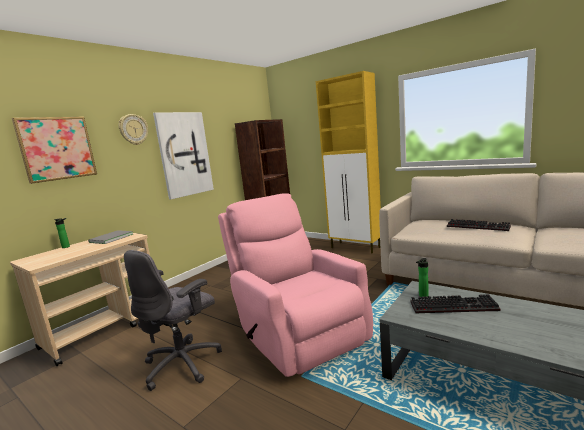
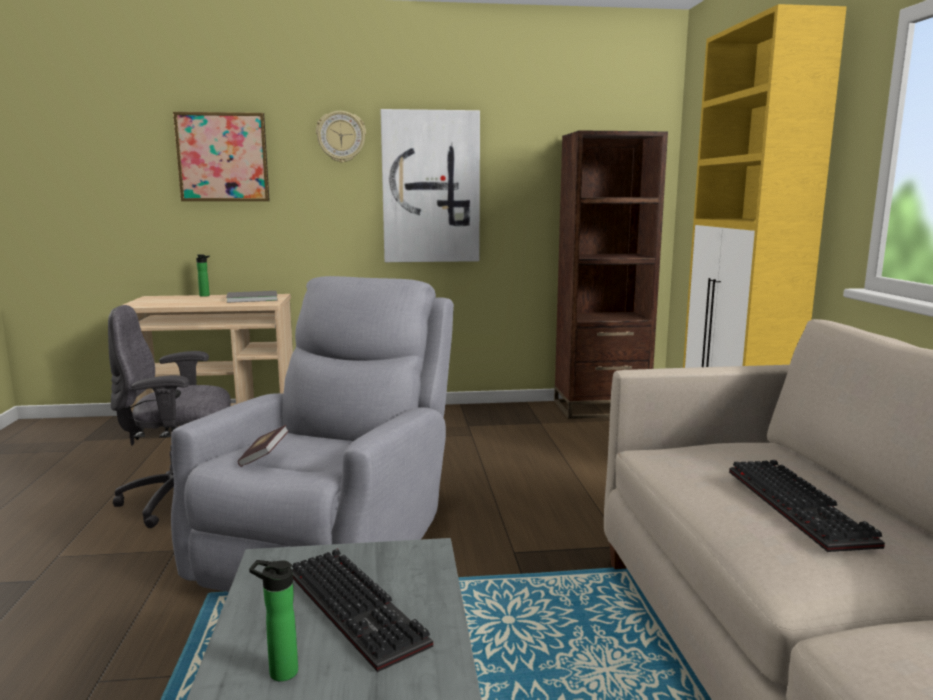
camera: 45 degrees right, 0 degrees up
(296, 331) = (332, 541): pink armchair -> grey armchair
(302, 292) = (264, 457): none -> book
(422, 296) = (379, 565): bottle -> bottle (279, 672)

